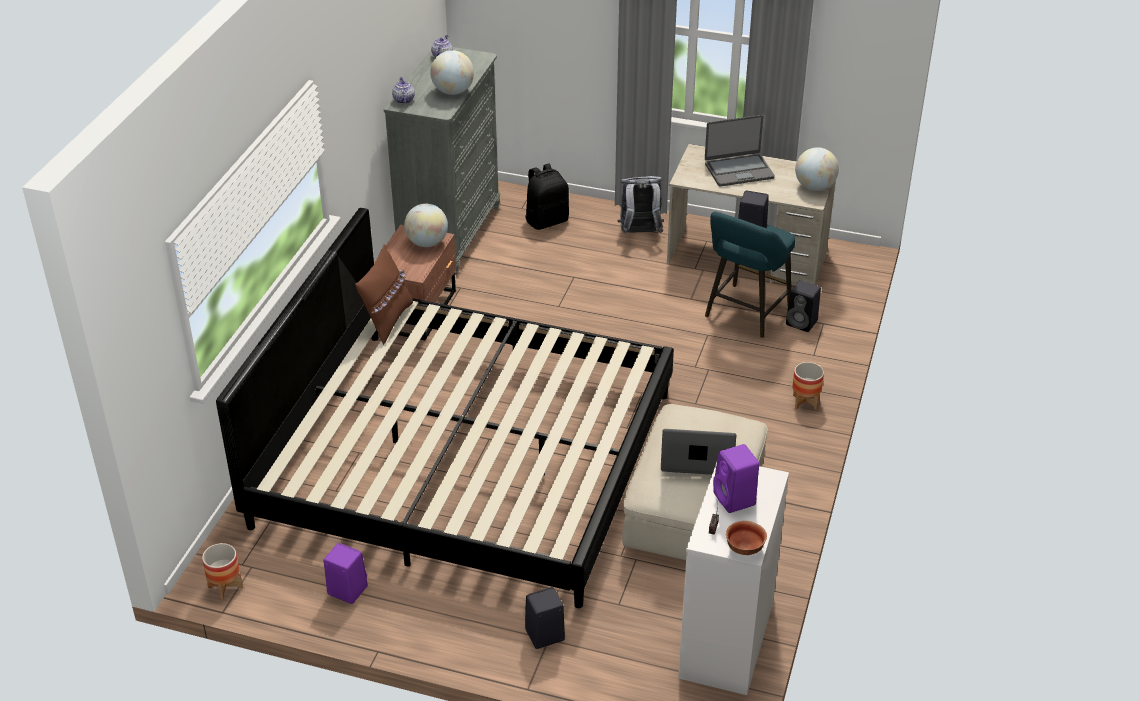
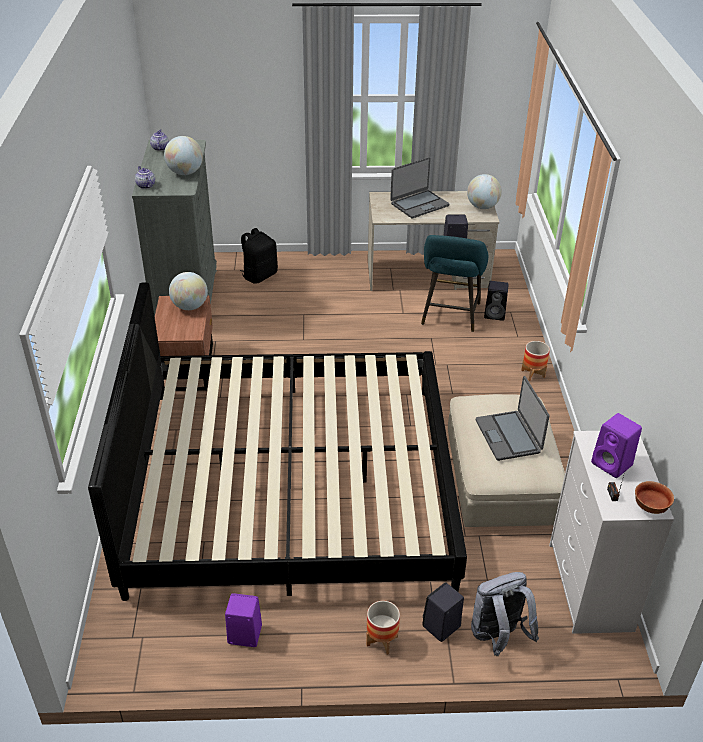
camera: 20 degrees left, 0 degrees up
(225, 587) = (125, 665): planter -> planter (382, 641)
(387, 321) = (182, 379): brown pillow -> none
(640, 233) = (337, 272): grey backpack -> grey backpack (498, 637)
(697, 457) = (509, 436): laptop -> laptop turned 90 degrees counterclockwise

